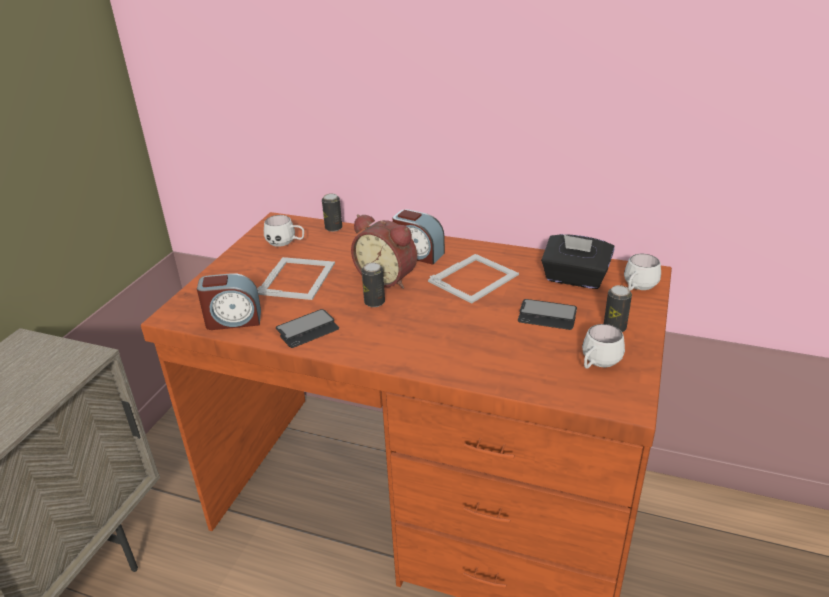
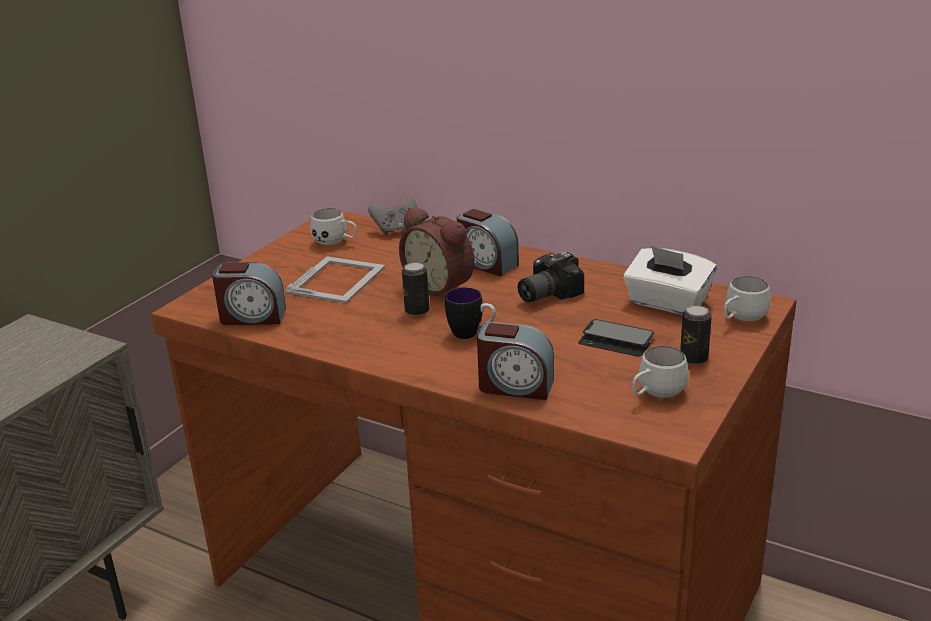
camera: 10 degrees right, 5 degrees down
(307, 330) = (331, 333): phone -> none
(333, 228) = (396, 230): can -> grey game controller
(427, 321) = (471, 334): none -> mug
(474, 278) = (545, 294): picture frame -> camera
(480, 367) = (515, 386): none -> alarm clock
(575, 278) = (667, 303): black tissue box -> white tissue box

